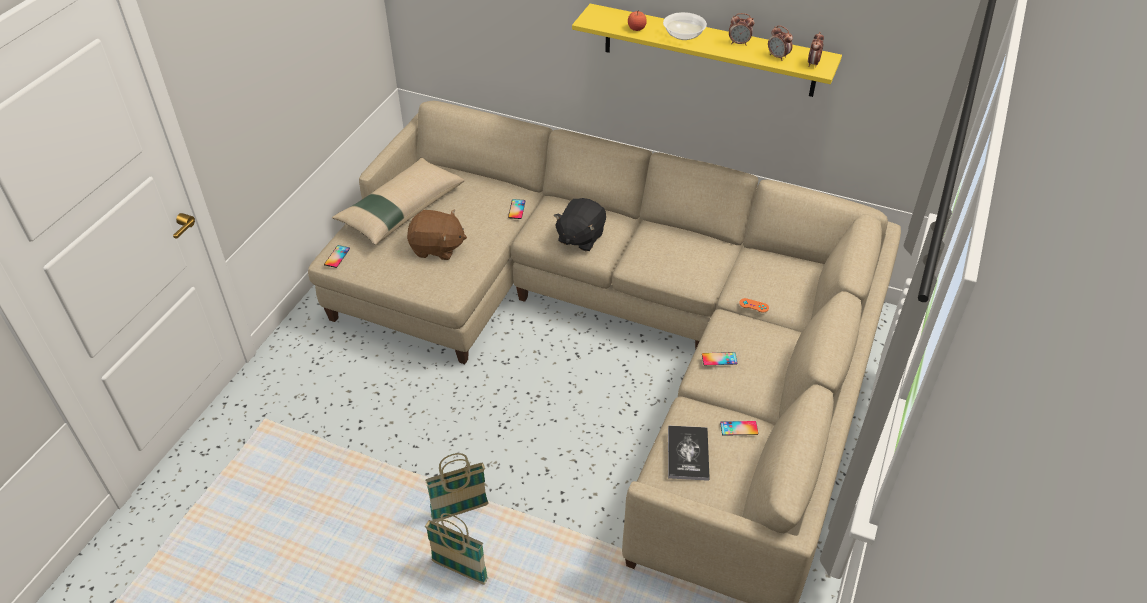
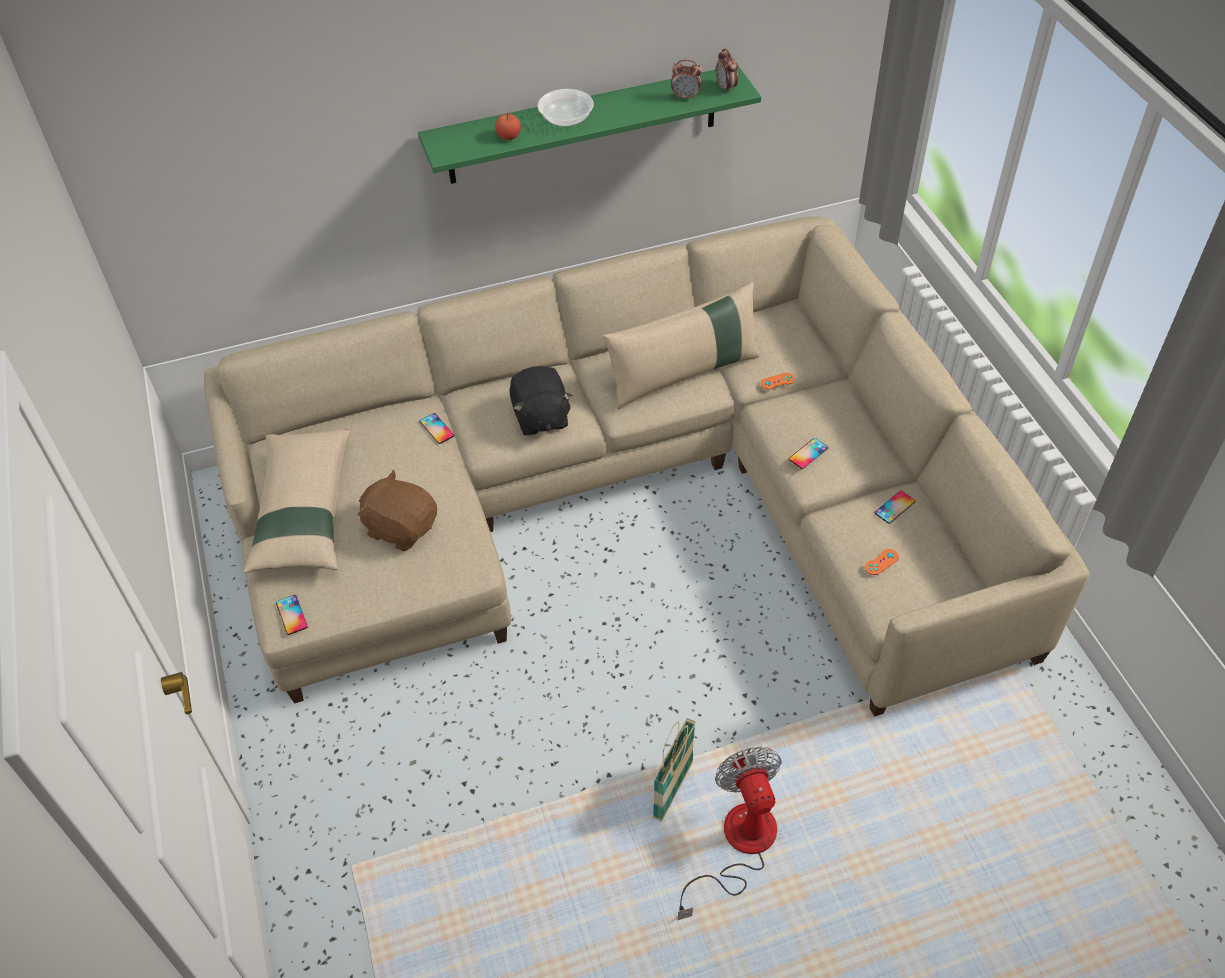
camera: 40 degrees left, 5 degrees up
(437, 248) = (401, 527): brown plush toy -> brown plush toy turned 120 degrees counterclockwise
(459, 570) = (738, 845): basket -> fan
(688, 453) = (881, 562): book -> orange game controller
(697, 265) = (684, 373): none -> beige pillow
(708, 50) = (583, 125): yellow shelf -> green shelf
(739, 43) = (631, 101): alarm clock -> none

